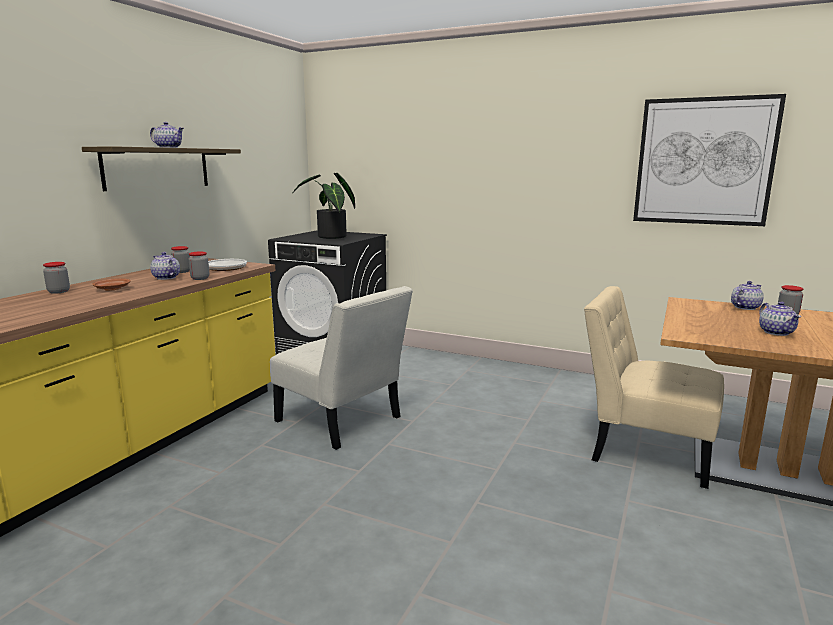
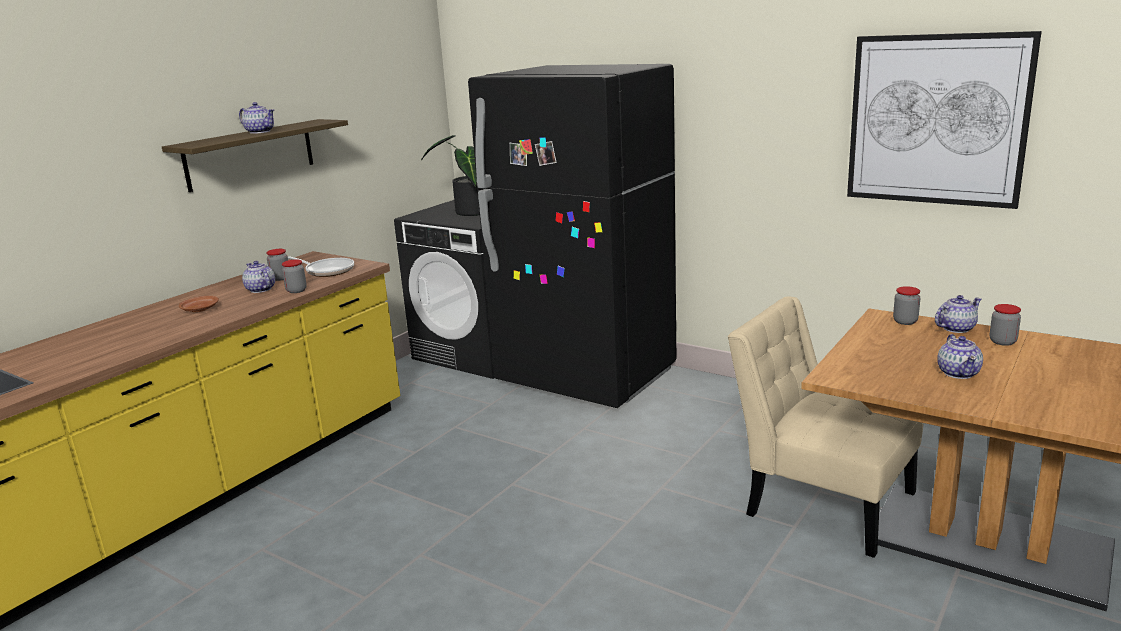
camera: 10 degrees right, 5 degrees up
(59, 291) = (145, 314): jar -> jar (905, 321)
(342, 422) = (467, 454): white chair -> none
(422, 366) = (586, 377): none -> black fridge

